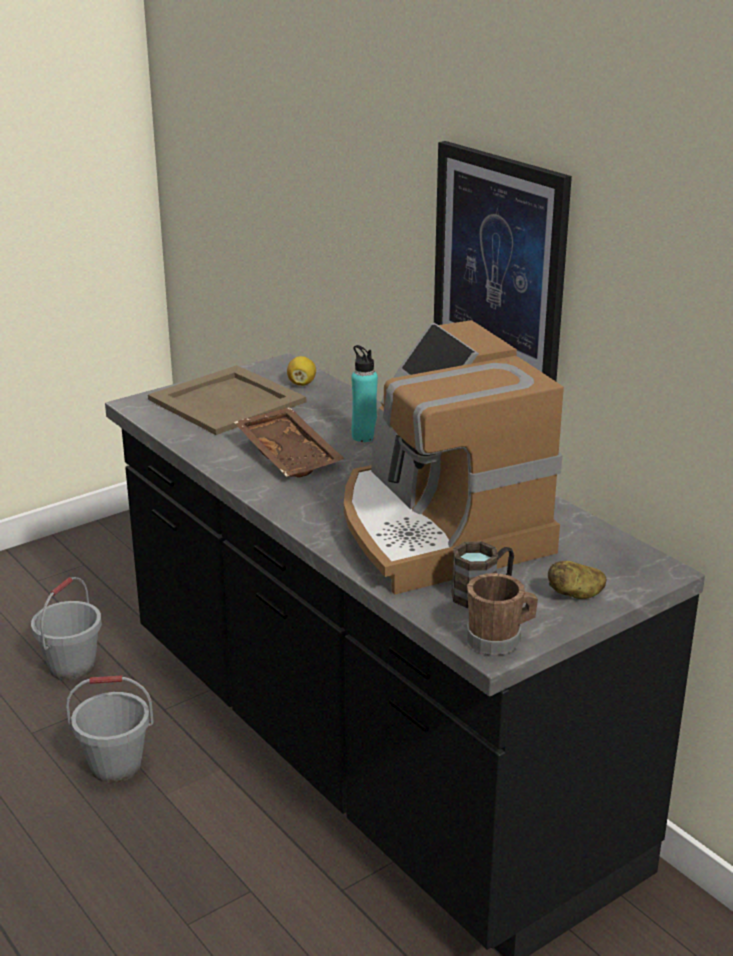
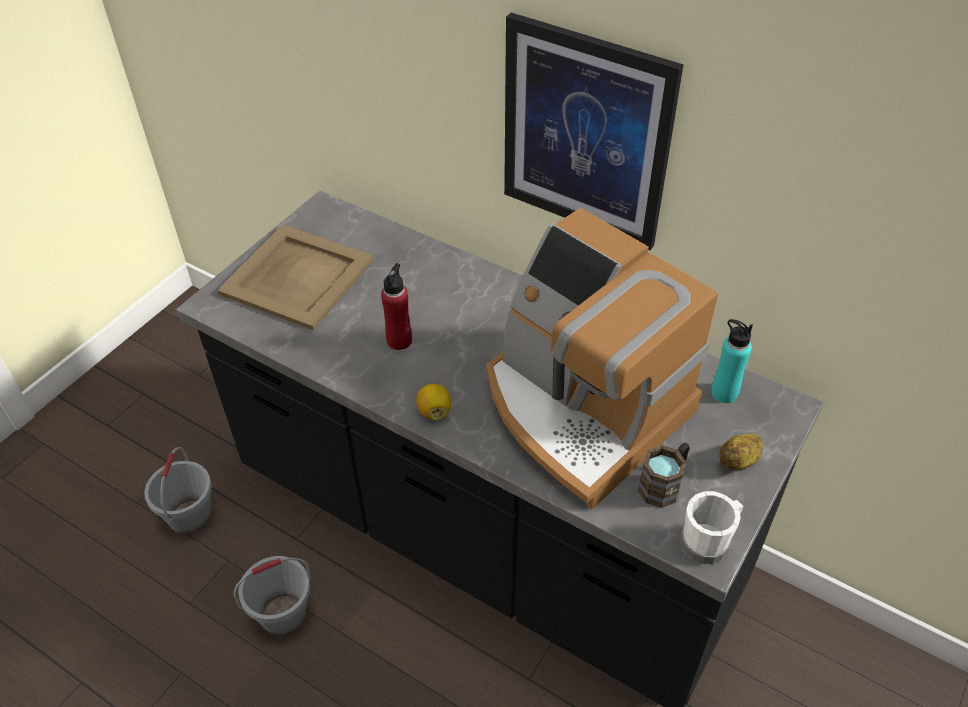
camera: 20 degrees left, 20 degrees up
(290, 455) = (399, 340): brown tray -> red bottle
(301, 383) = (356, 233): lemon -> lemon (434, 411)
(364, 436) = (453, 296): turquoise bottle -> turquoise bottle (724, 392)
(499, 639) = (708, 541): brown mug -> white mug

